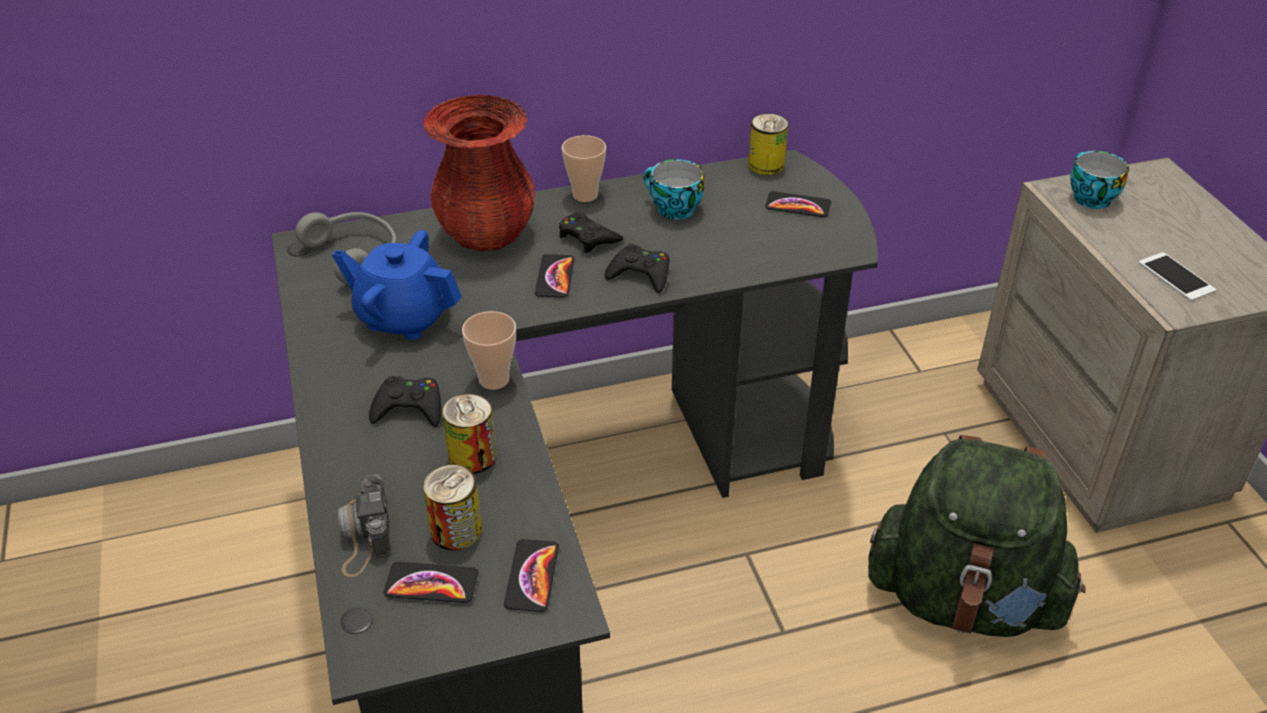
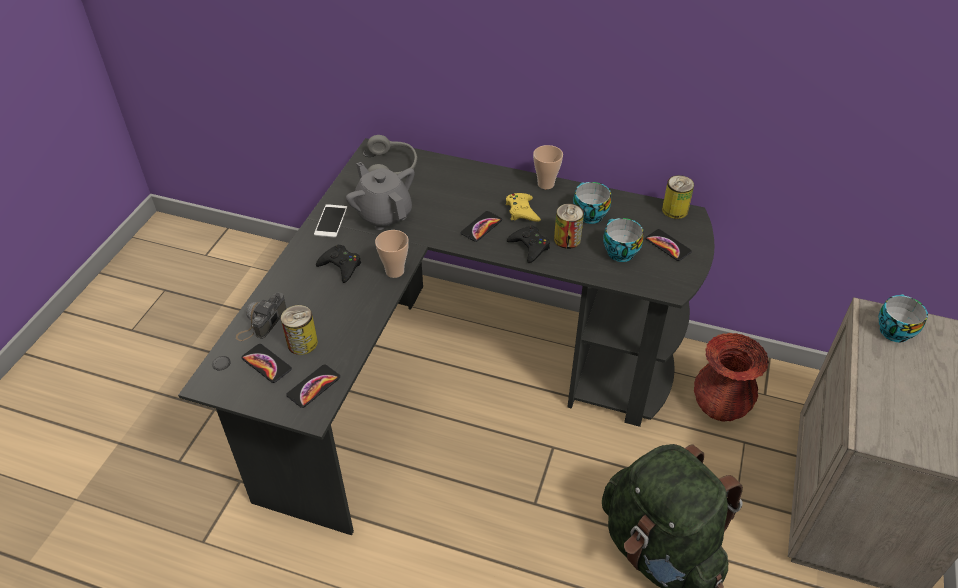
camera: 35 degrees right, 5 degrees up
(403, 317) = (384, 214): blue teapot -> grey teapot
(472, 456) = (346, 308): can -> can (567, 239)
(486, 234) = (469, 184): red vase -> red vase (719, 406)
(588, 238) = (522, 211): black game controller -> yellow game controller
(750, 235) = (618, 252): none -> cup
(1176, 277) = (898, 415): phone -> phone (331, 221)

